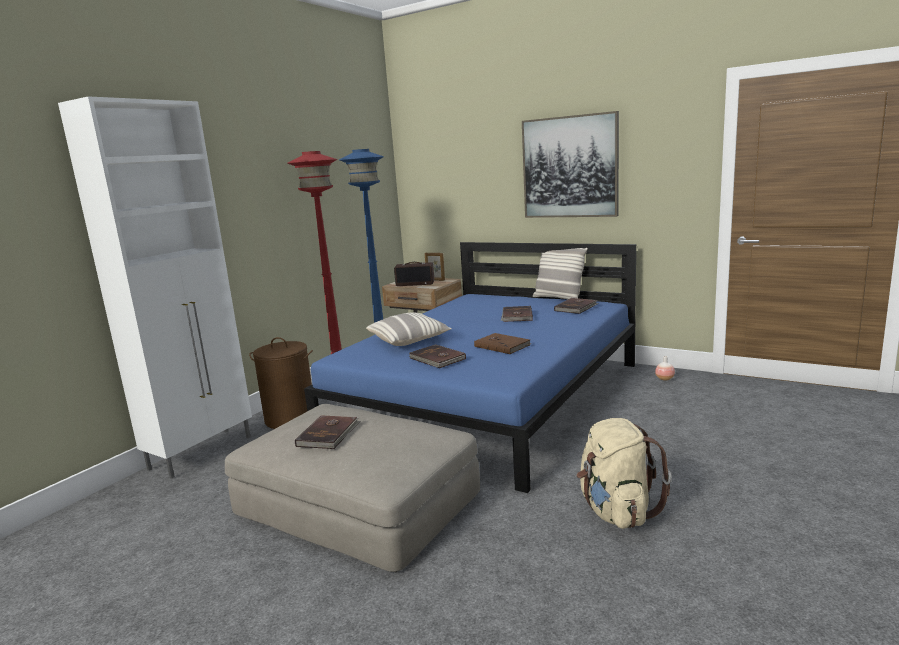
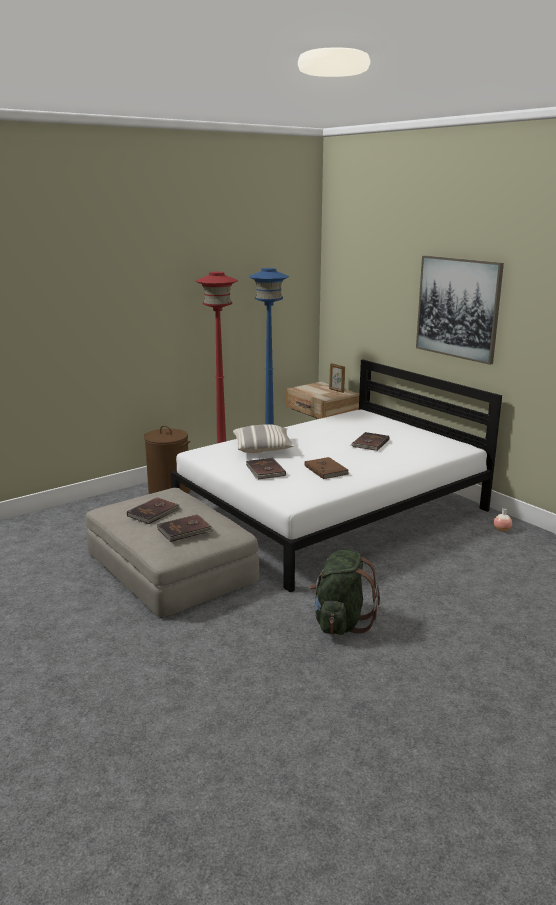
camera: 20 degrees right, 5 degrees up
(203, 452) = (95, 504): white cabinet -> none
(415, 283) = (315, 391): radio -> none
(490, 398) = (332, 511): blue bed -> white bed
(558, 298) = (431, 431): pillow -> none
(576, 308) = (430, 445): brown book -> brown book (185, 530)
(616, 511) = (340, 622): beige backpack -> green backpack

